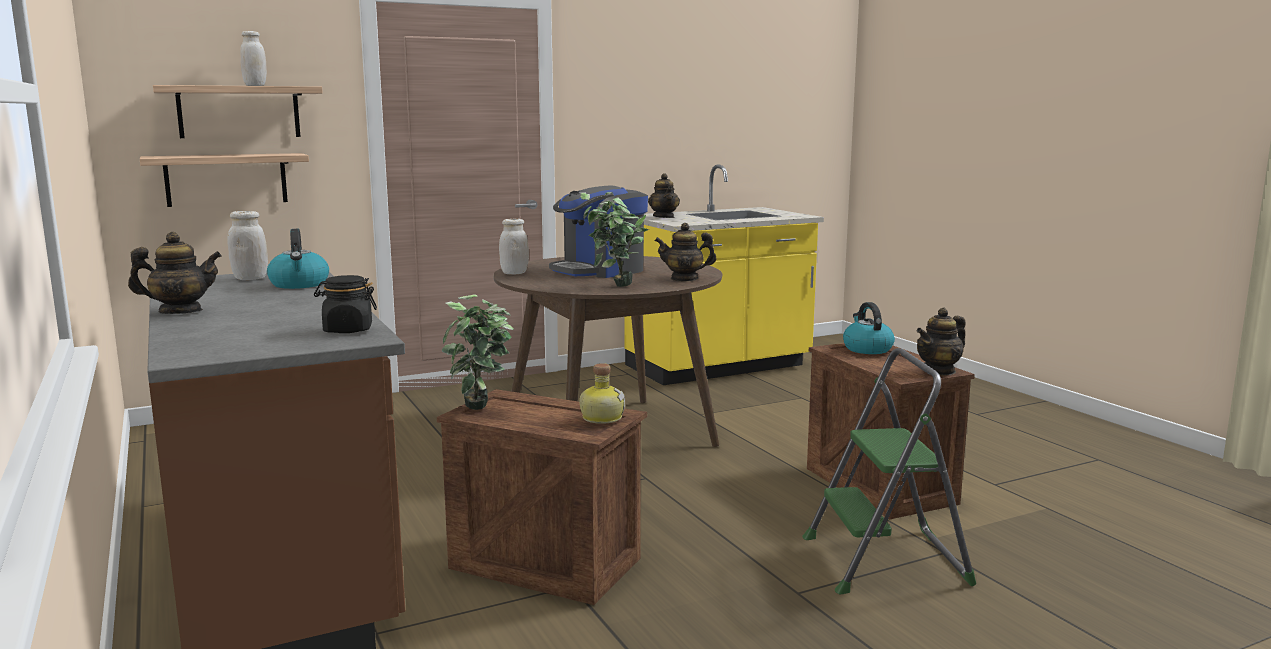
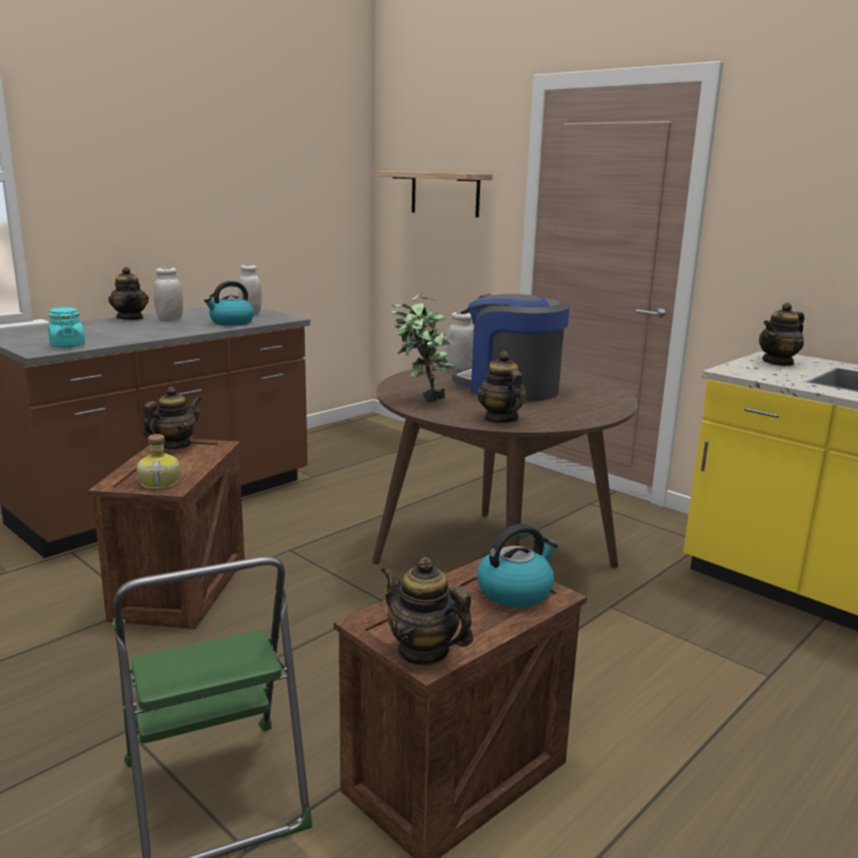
camera: 70 degrees right, 5 degrees up
(226, 179) = (433, 247): shelf -> none
(255, 86) = (443, 172): white jar -> white jar (170, 319)
(347, 330) = (67, 345): black jar -> turquoise jar
(481, 411) = (174, 445): potted plant -> teapot

